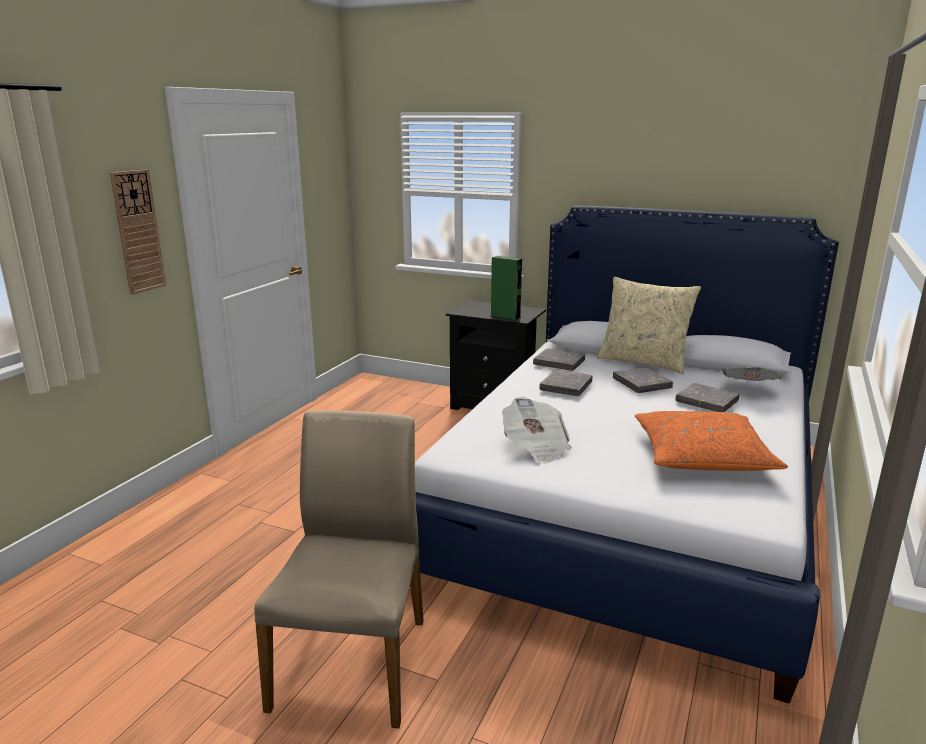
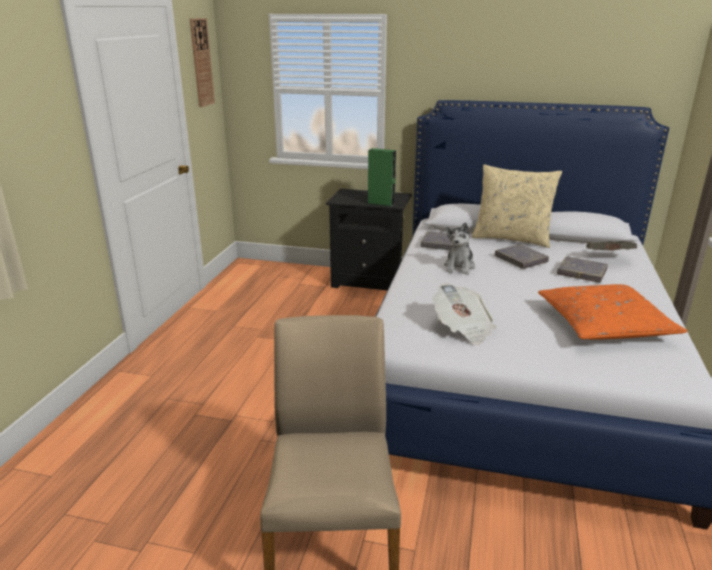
camera: 10 degrees left, 5 degrees up
(138, 232) = (45, 142): wall clock -> wall clock (201, 62)
(566, 386) = (459, 267): grey book -> plush toy

